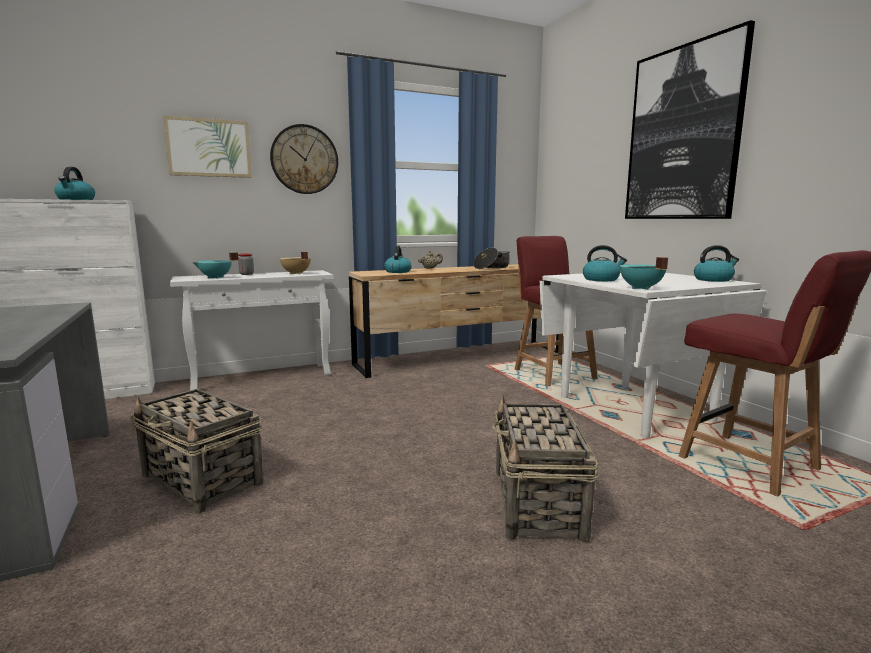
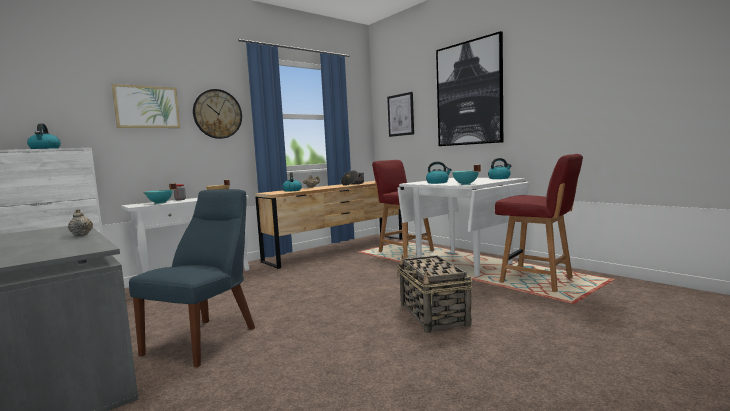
camera: 15 degrees left, 5 degrees down
(39, 323) = (81, 235): none -> beige teapot
(203, 480) = (205, 339): basket -> blue chair
(575, 167) = (401, 115): none -> picture

